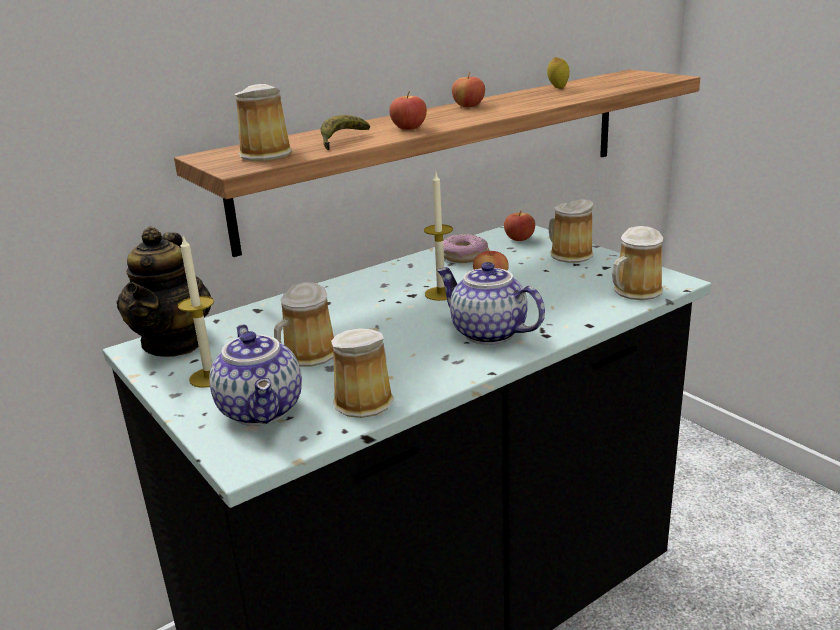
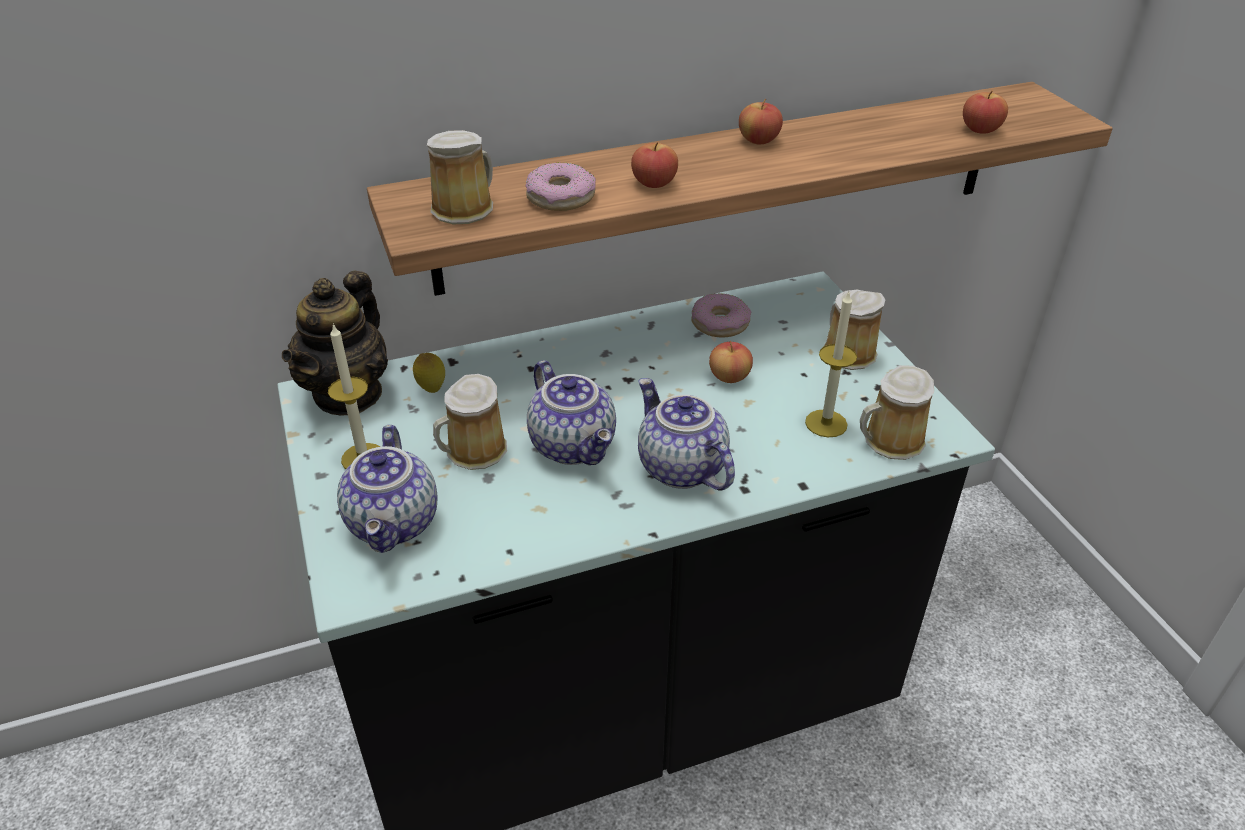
camera: 15 degrees right, 15 degrees up
(341, 141) = (561, 197): banana -> donut
(366, 400) = (502, 539): mug -> none
(393, 337) = (575, 446): none -> teapot
(441, 293) = (661, 385): candle -> candle (826, 423)
(519, 239) = (802, 307): apple -> apple (980, 130)
(558, 88) = (899, 118): lemon -> lemon (431, 389)

